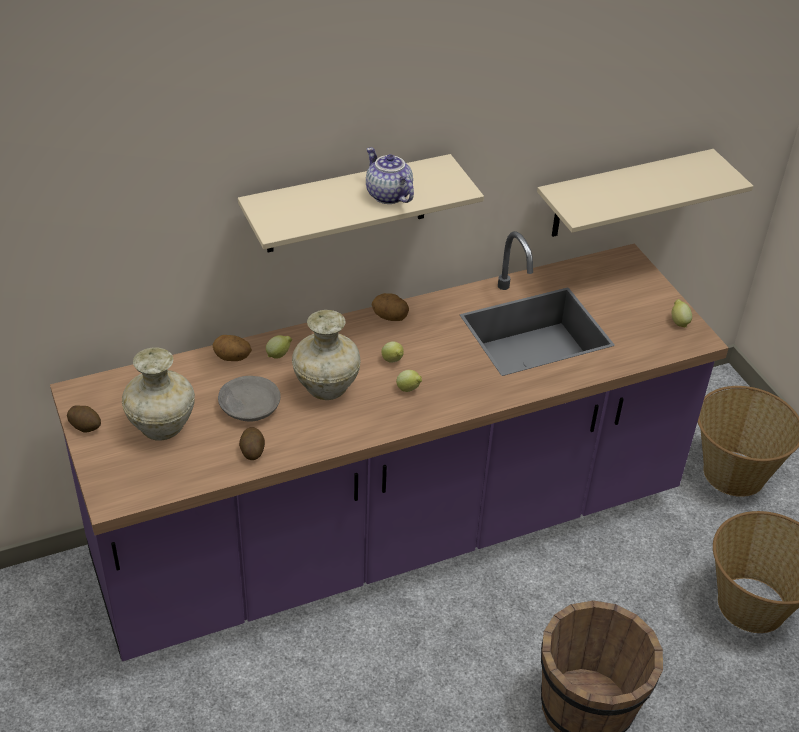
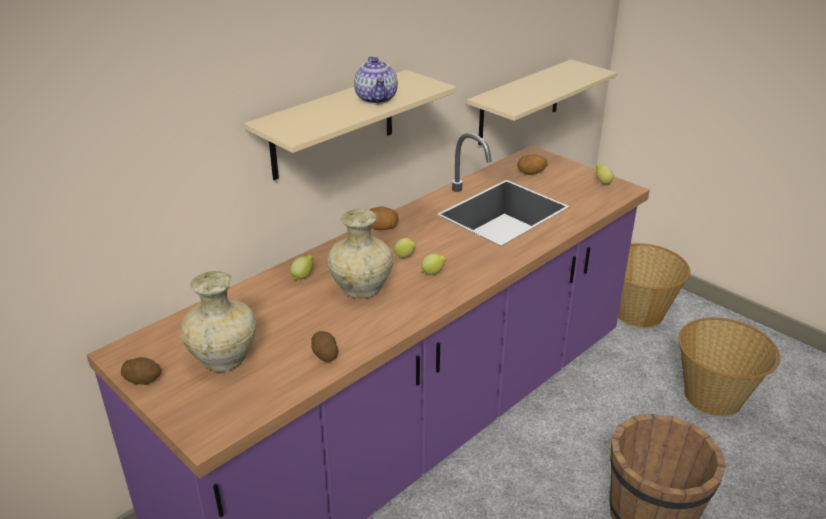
camera: 20 degrees left, 10 degrees down
(232, 358) = (261, 289): potato -> potato (531, 173)
(249, 406) = (299, 321): grey bowl -> none
(387, 195) = (377, 99): teapot -> teapot turned 135 degrees counterclockwise

